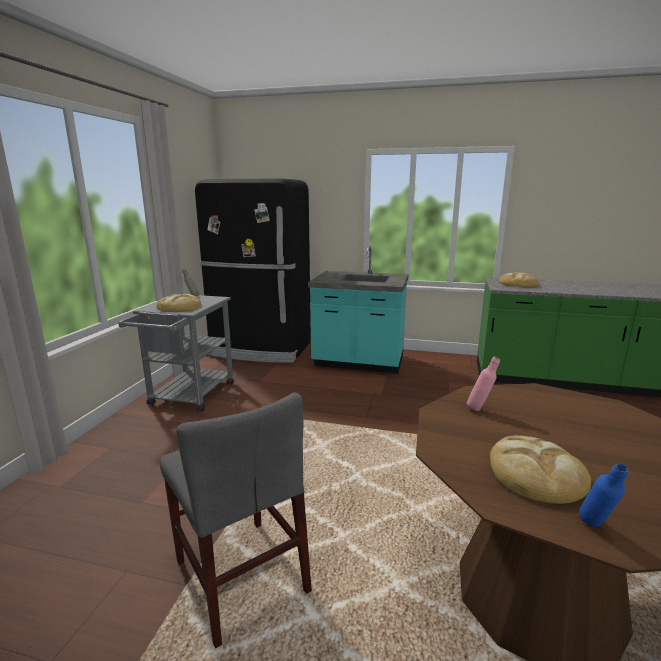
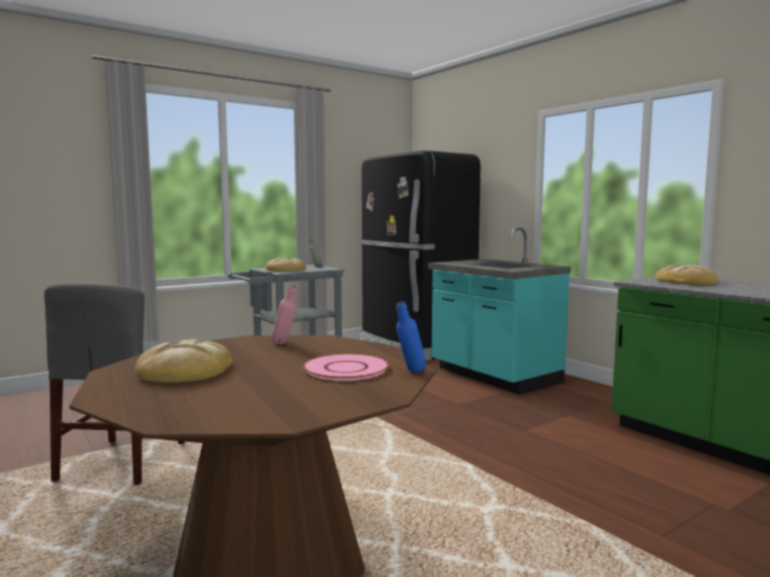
camera: 40 degrees right, 10 degrees down
(592, 420) = (346, 369): none -> pink plate
(595, 529) = (118, 392): blue bottle -> blue bottle (410, 373)

